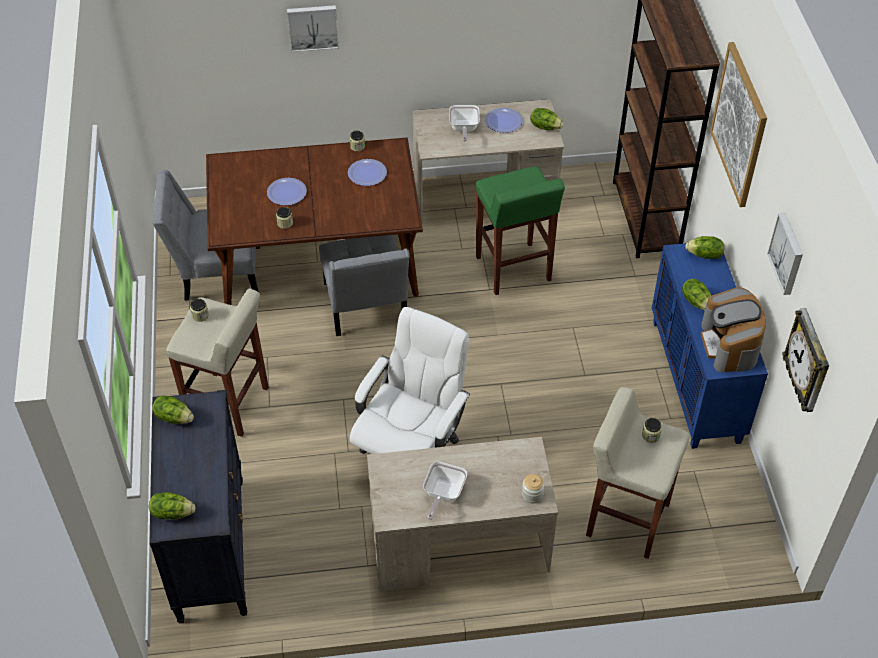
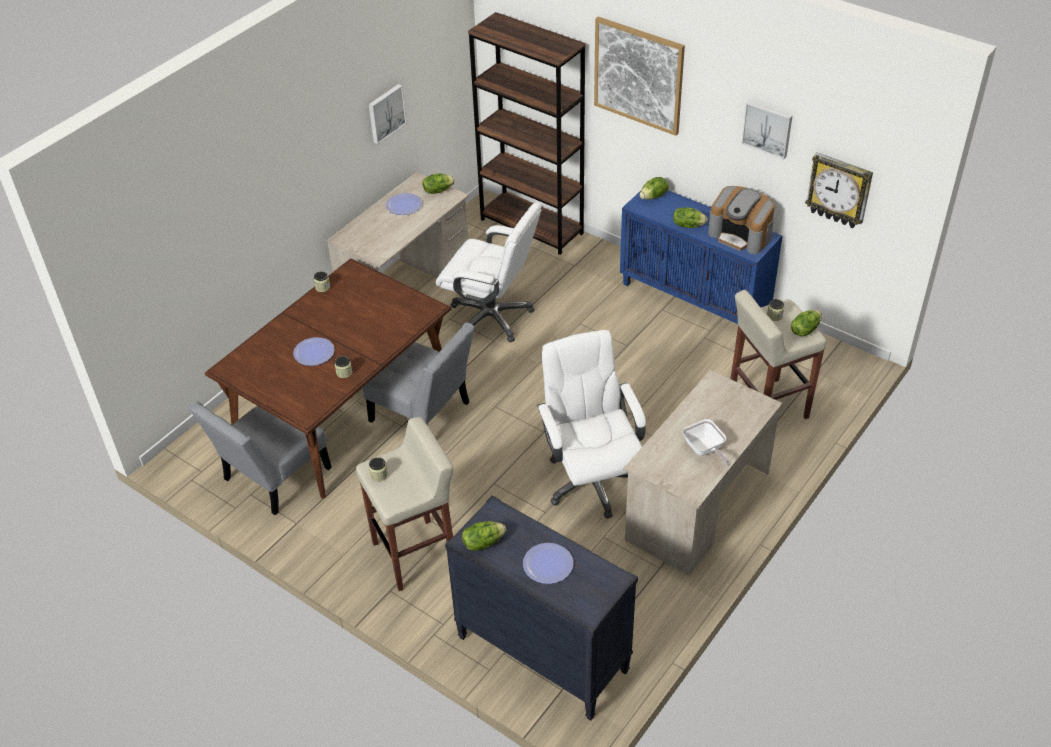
camera: 45 degrees left, 5 degrees down
(172, 512) = (578, 599): lettuce -> lettuce (804, 330)
(313, 27) = (239, 197): picture -> picture (385, 113)
(367, 173) = (357, 299): plate -> plate (547, 564)
(463, 129) = (383, 227): frying pan -> none
(513, 270) = (492, 317): green stool -> white office chair
(532, 495) = (754, 405): jar -> none

